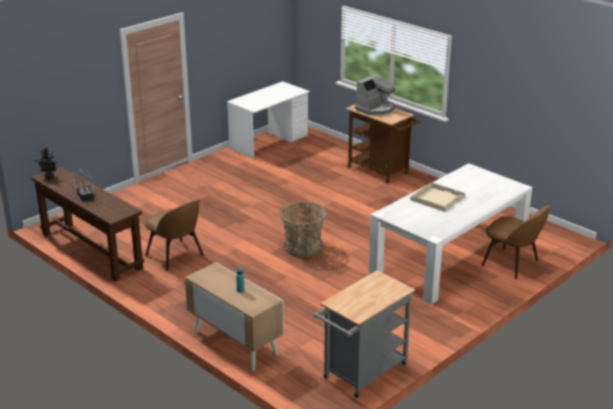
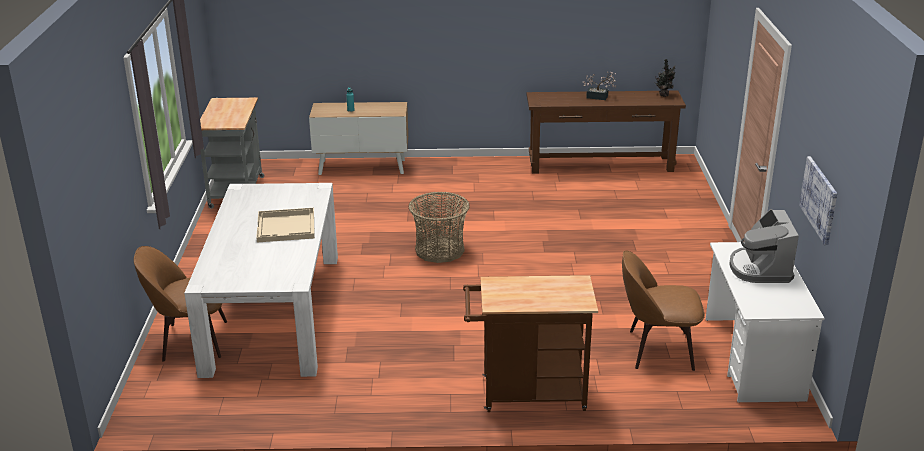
camera: 135 degrees right, 0 degrees up
(176, 256) = (529, 191): brown chair -> brown chair (657, 350)
(250, 48) = (819, 199): none -> picture
(375, 109) = (548, 293): coffee machine -> coffee machine (760, 269)

